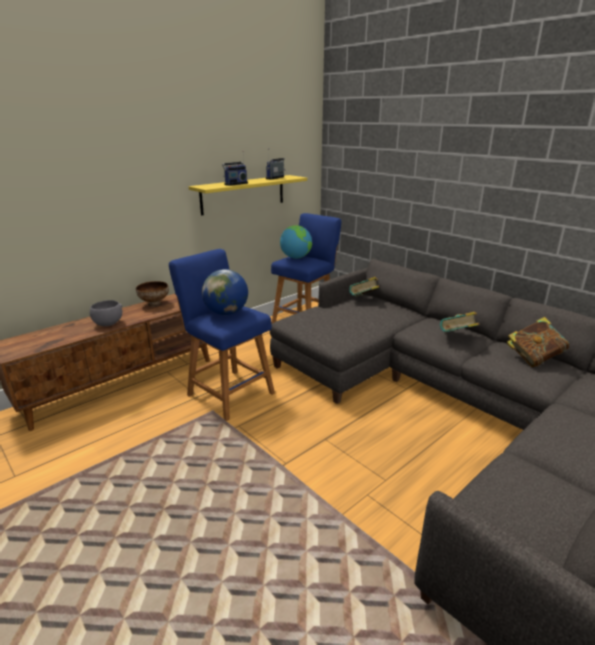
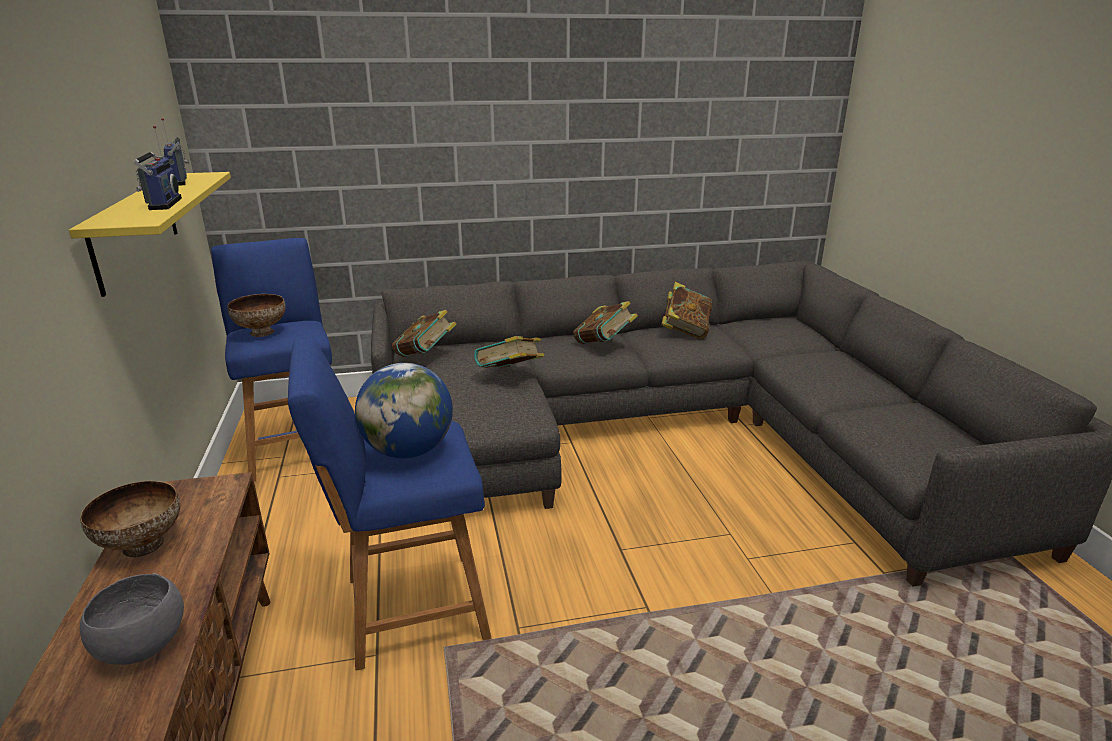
camera: 60 degrees left, 0 degrees up
(296, 257) = (261, 332): globe -> bowl
(373, 325) = (510, 376): none -> book

